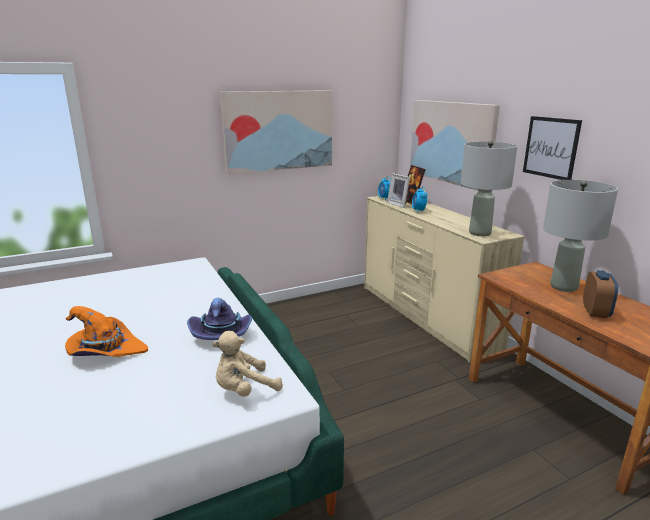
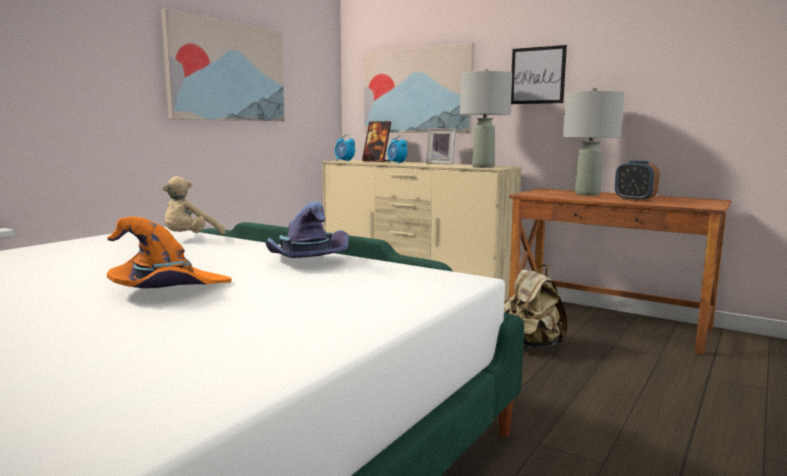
camera: 30 degrees left, 10 degrees down
(244, 390) = (412, 283): beige plush toy -> beige plush toy (190, 239)
(399, 204) = (367, 162): picture frame -> picture frame (441, 163)
(454, 421) = (531, 345): none -> beige backpack
(595, 312) = (635, 199): alarm clock -> alarm clock turned 150 degrees clockwise

